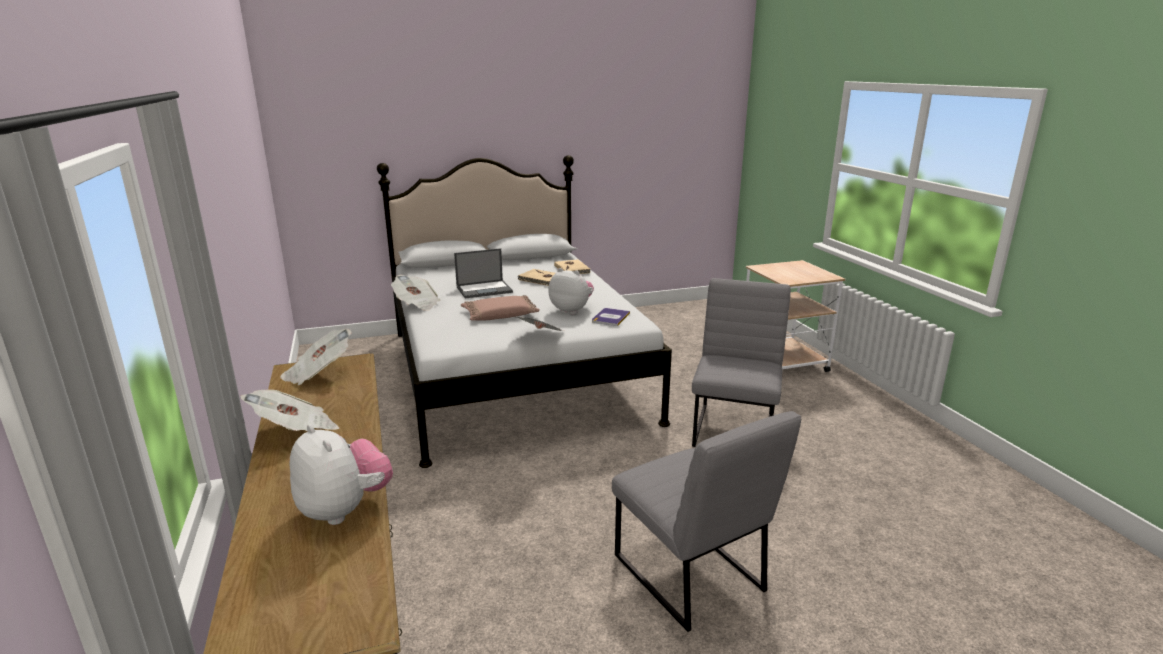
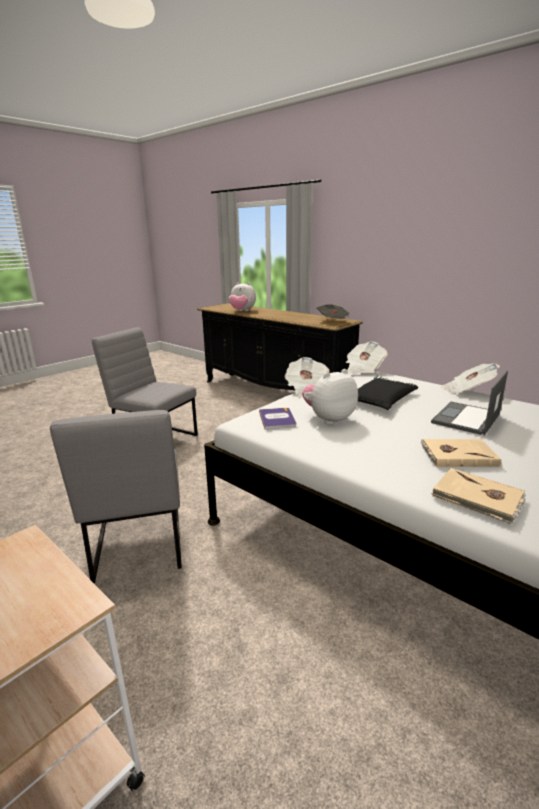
camera: 150 degrees right, 0 degrees up
(296, 431) = (294, 314): newspaper -> newspaper (363, 369)
(500, 313) = (381, 398): beige pillow -> black pillow
(572, 310) = (328, 419): plush toy -> plush toy turned 150 degrees clockwise

